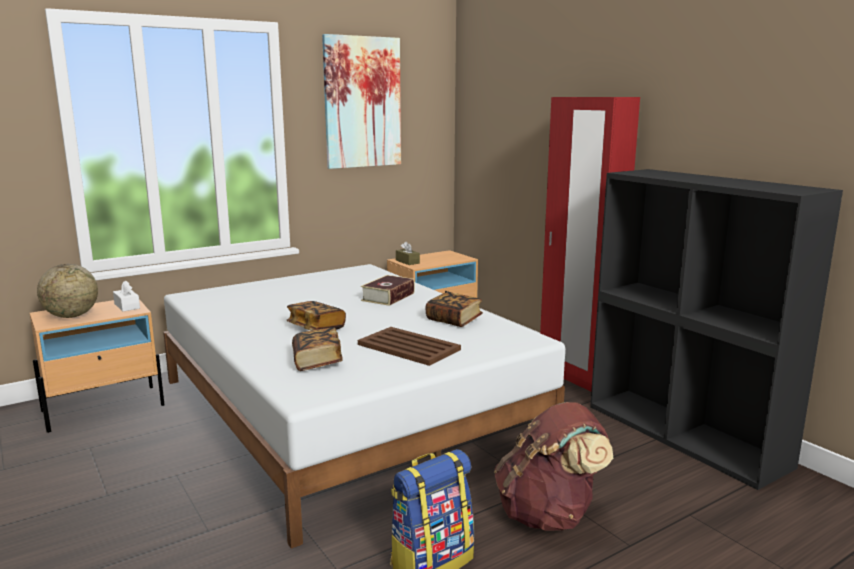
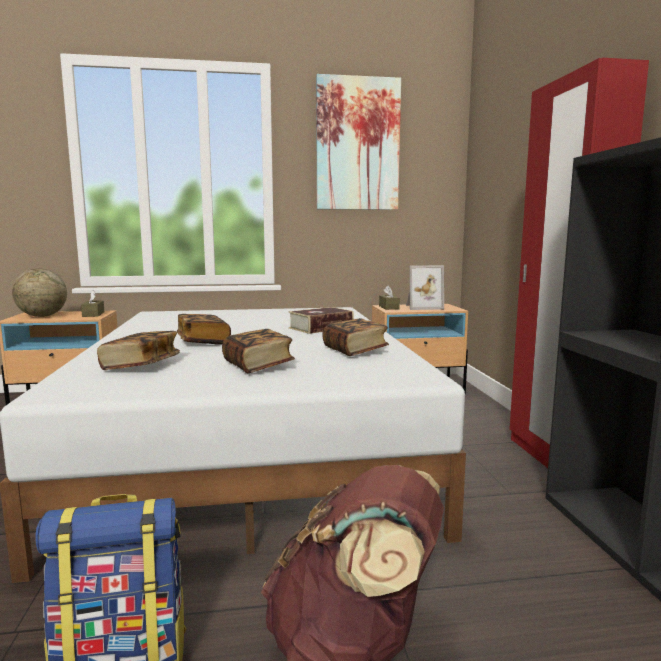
camera: 25 degrees right, 5 degrees down
(127, 306) = (93, 314): white tissue box -> brown tissue box
(408, 347) = (258, 366): brown tray -> book
(435, 258) = (422, 307): none -> picture frame

